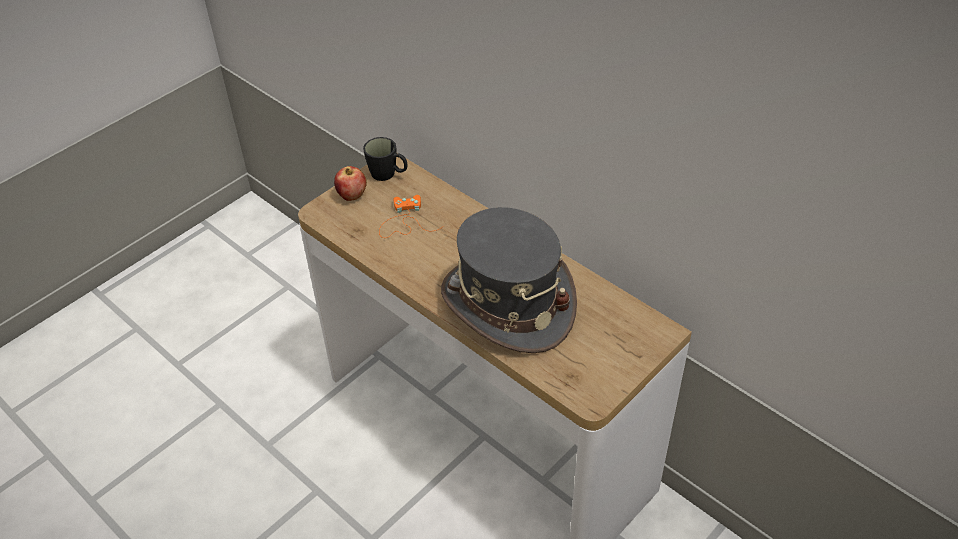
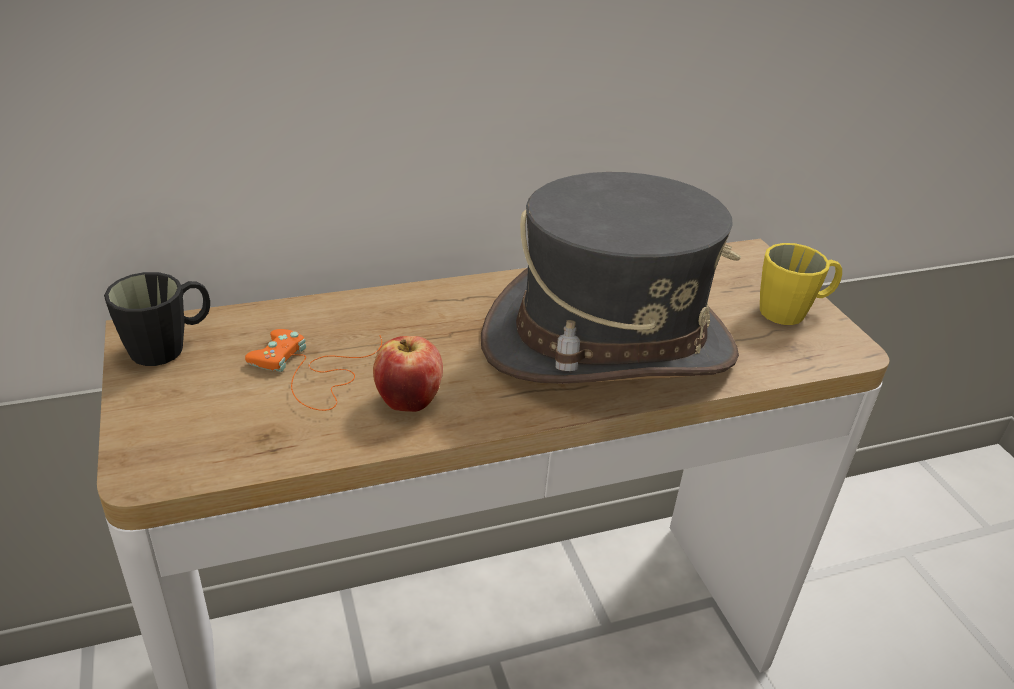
camera: 65 degrees left, 10 degrees down
(352, 196) = (163, 408): apple -> apple (409, 401)
(610, 366) = (792, 311): none -> yellow mug

